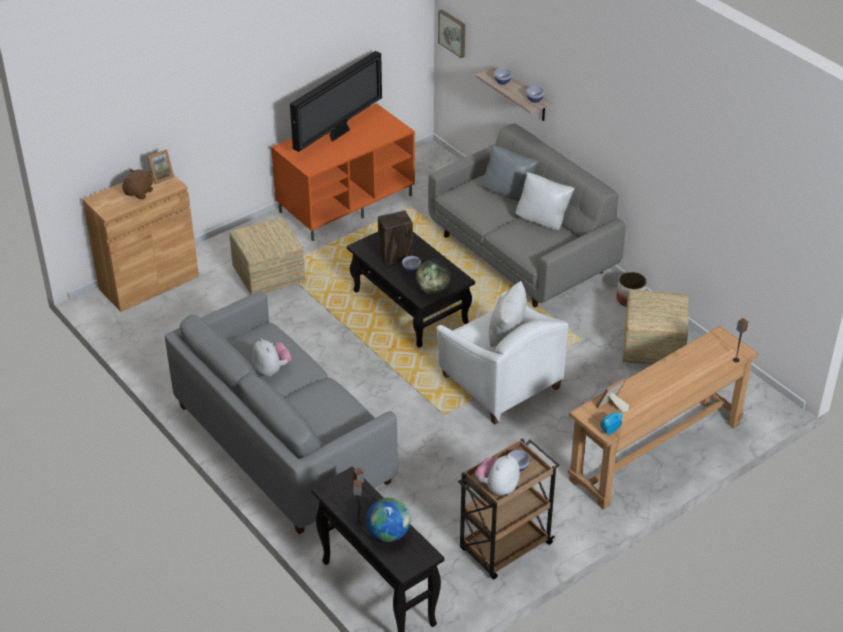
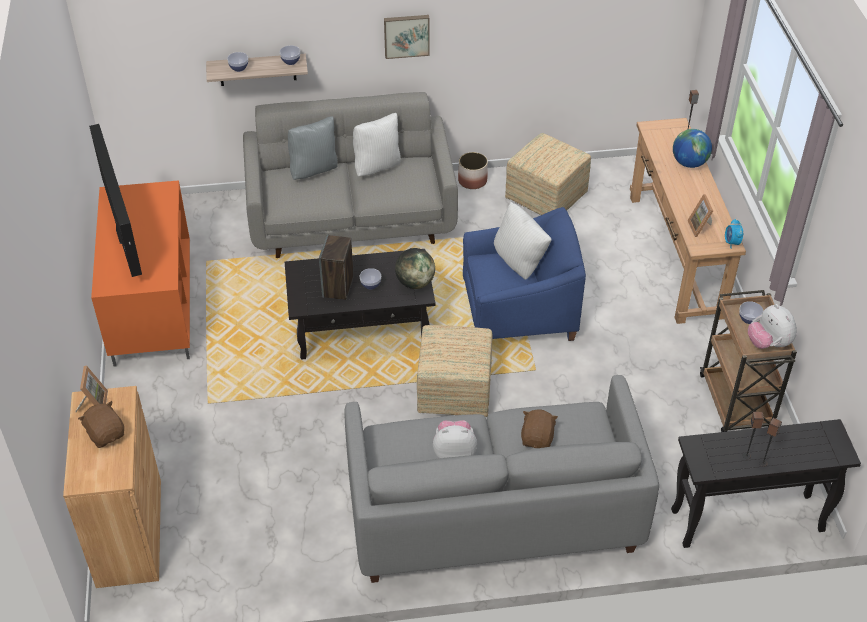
camera: 60 degrees left, 5 degrees up
(269, 275) = (214, 417): ottoman -> ottoman (454, 390)
(316, 406) = (537, 438): none -> brown plush toy
(388, 534) = (790, 447): globe -> globe (689, 163)
(453, 33) = (122, 62): picture -> picture (406, 35)
(499, 383) = (519, 313): white armchair -> blue armchair

